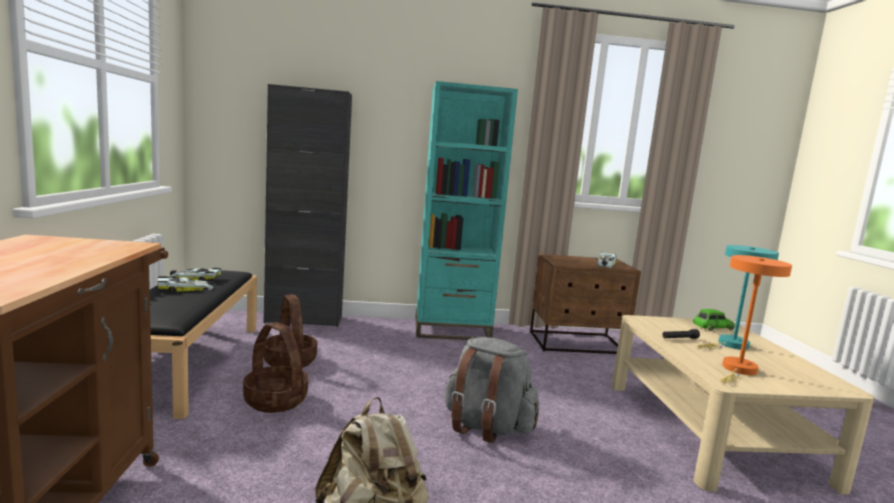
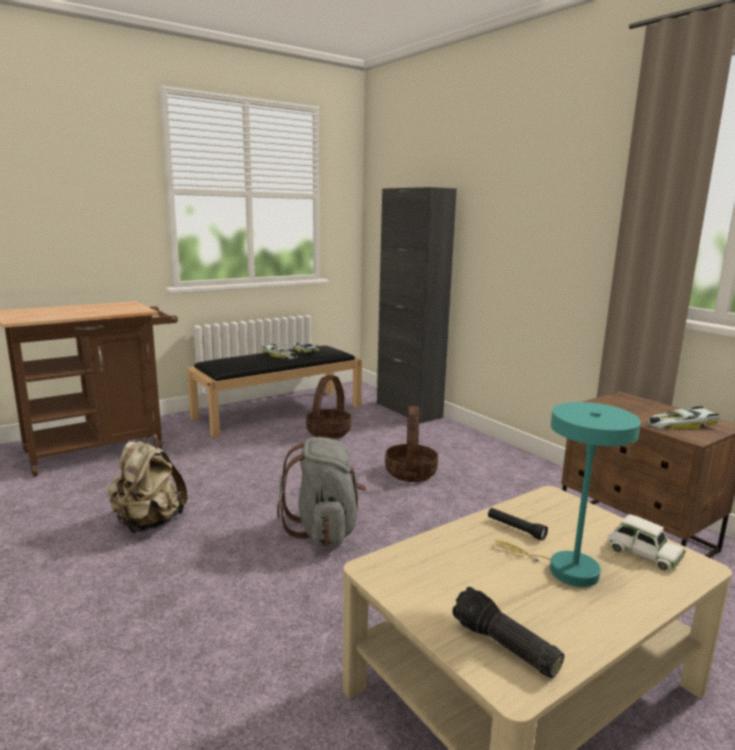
camera: 60 degrees right, 5 degrees up
(276, 400) = (265, 449): basket -> basket (411, 472)
(452, 330) = (512, 462): turquoise bookcase -> none
(712, 327) = (643, 552): green toy car -> white toy car
(738, 370) = (444, 577): orange table lamp -> none
(811, 380) = (503, 646): none -> flashlight

